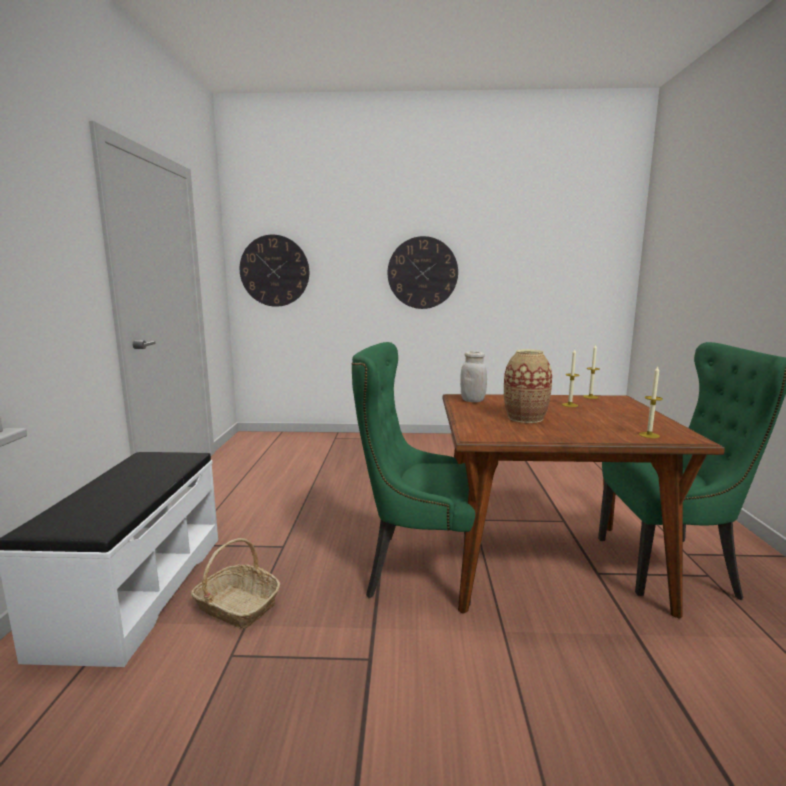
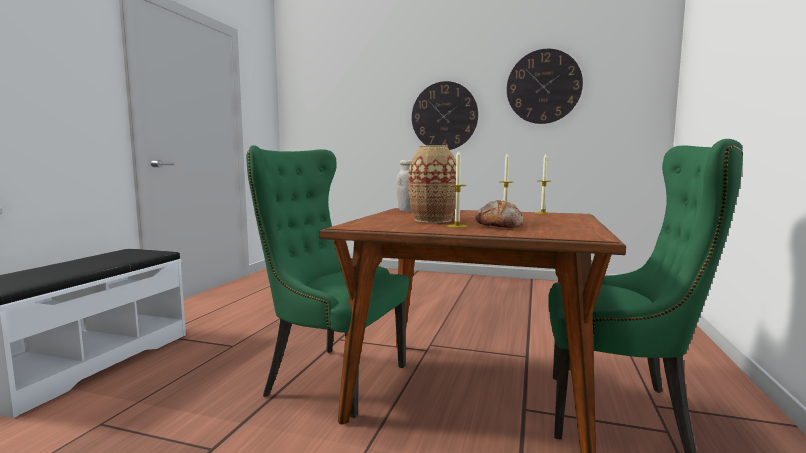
camera: 15 degrees right, 5 degrees down
(236, 606) = (146, 386): basket -> none
(274, 271) = (316, 118): wall clock -> wall clock (543, 86)
(596, 425) = (499, 226): none -> bread
(649, 435) = (544, 233): candle -> candle (457, 226)

